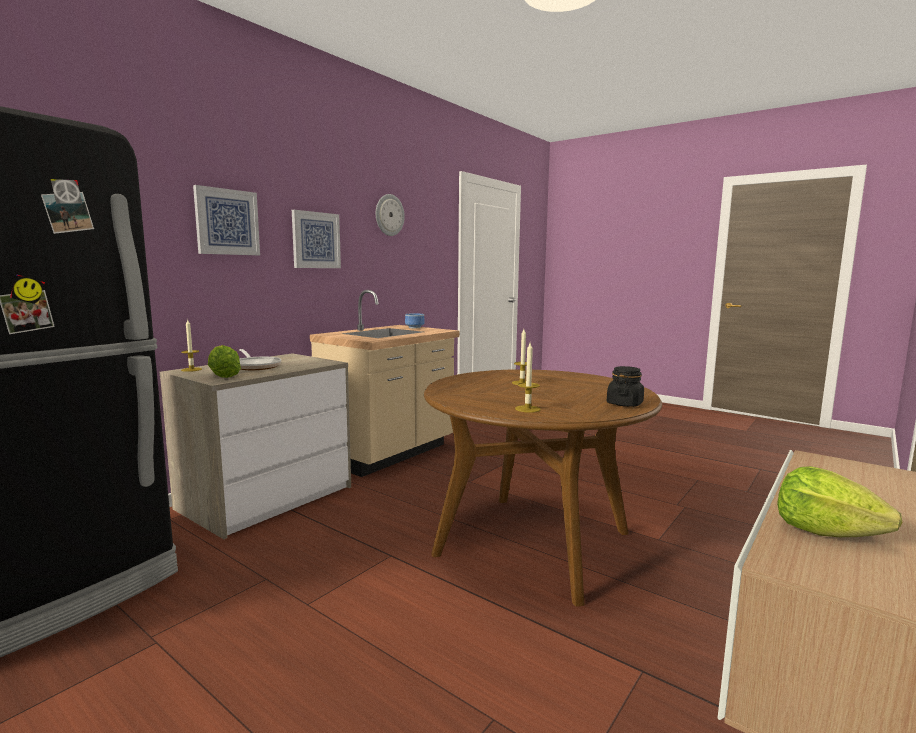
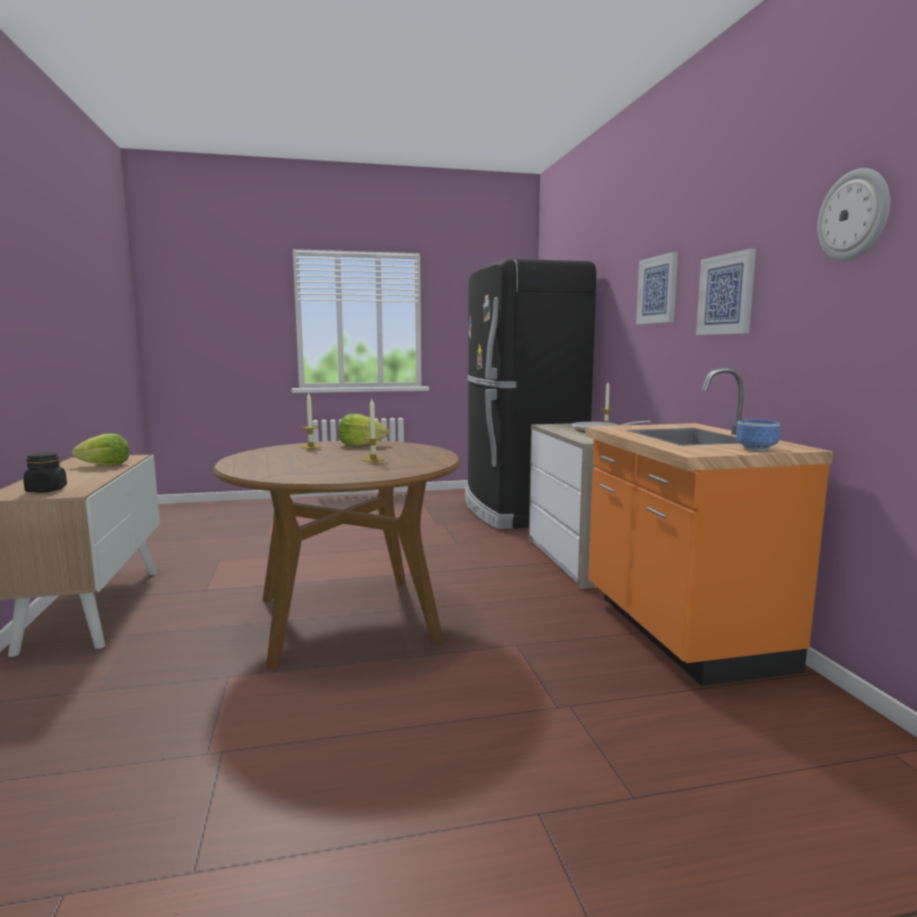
camera: 130 degrees right, 0 degrees up
(223, 376) = (564, 426): lettuce -> lettuce (361, 445)
(389, 454) = (679, 632): beige counter -> orange counter
(624, 404) = (245, 461): black jar -> black jar (46, 490)

